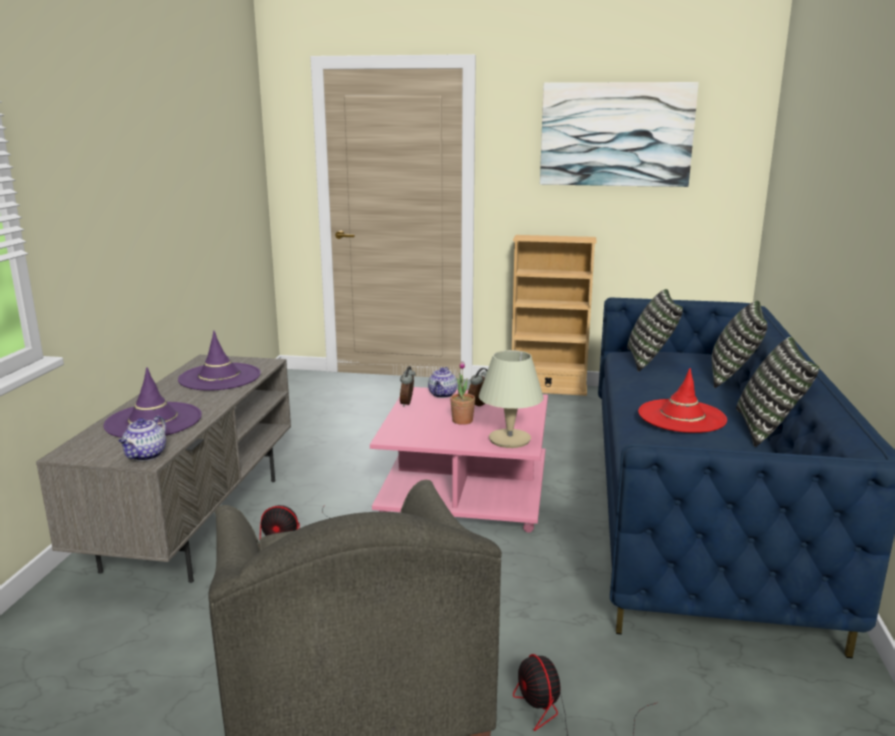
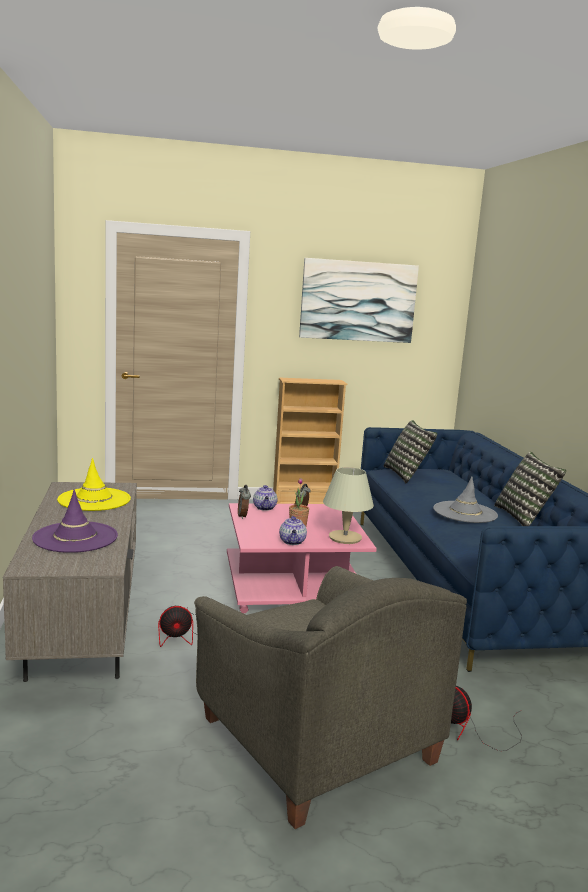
camera: 20 degrees left, 5 degrees down
(146, 456) = (101, 564): teapot -> teapot (292, 542)
(219, 377) = (94, 500): purple hat -> yellow hat
(681, 416) = (465, 512): red hat -> grey hat
(733, 376) = (474, 484): pillow -> none

